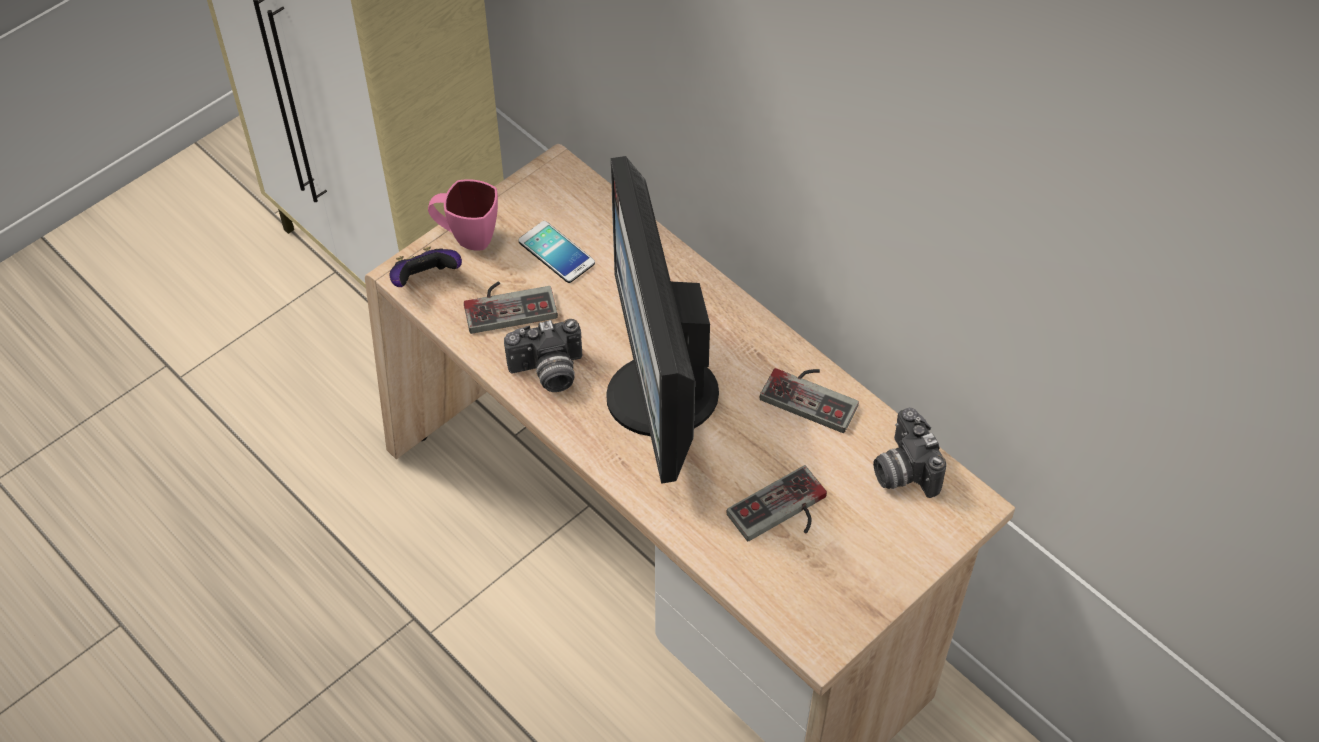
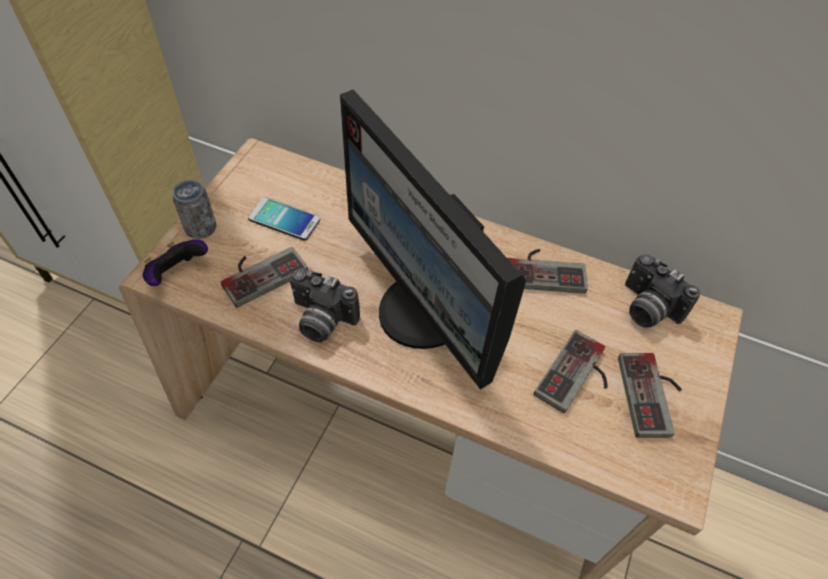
camera: 25 degrees left, 0 degrees up
(466, 237) = (201, 228): pink mug -> can
(548, 373) = (321, 320): camera -> camera turned 60 degrees clockwise
(852, 557) = (654, 395): none -> game controller

